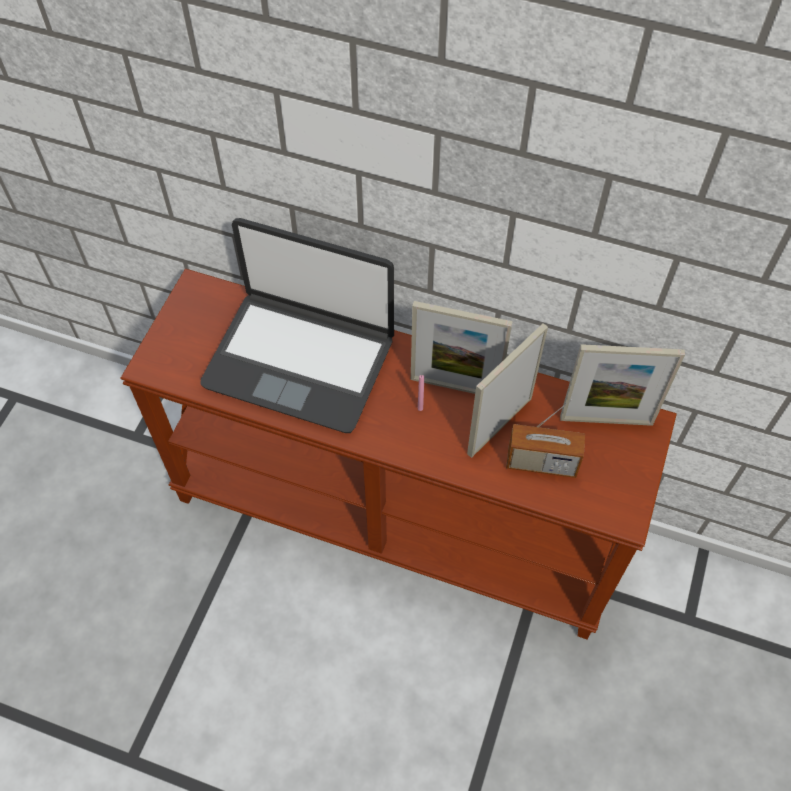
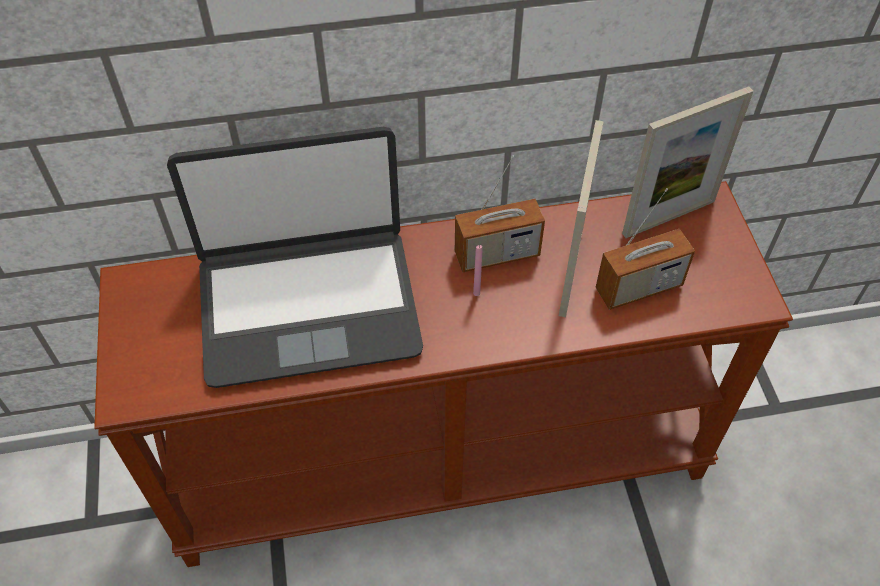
camera: 30 degrees left, 5 degrees down
(454, 386) = (497, 254): picture frame -> radio

